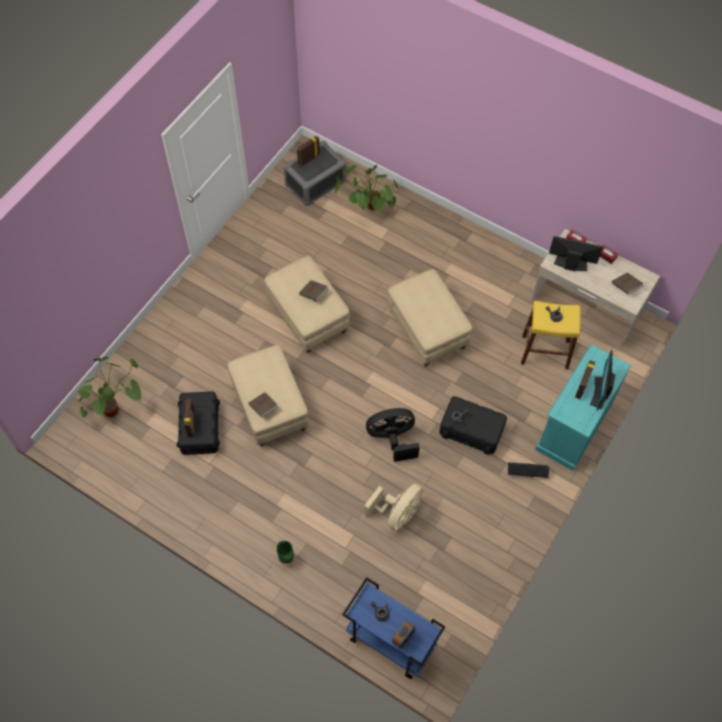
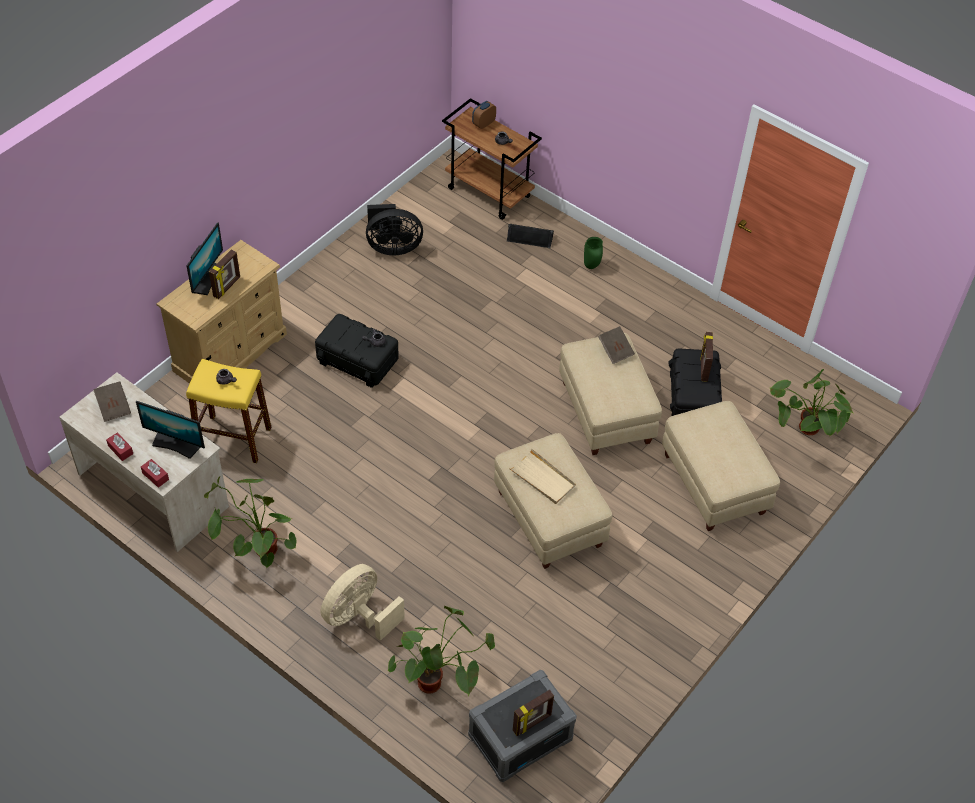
camera: 175 degrees left, 10 degrees down
(313, 294) = (542, 478): brown book -> beige tray
(389, 641) = (490, 193): blue cart -> brown cart
(392, 439) = (456, 362): black fan -> black fan (392, 247)
(397, 514) = (463, 291): beige fan -> beige fan (359, 616)
(426, 330) = (386, 483): beige ottoman -> beige ottoman (714, 483)
(503, 274) = (255, 548): none -> potted plant
(527, 472) = (303, 314): black speaker -> black speaker (530, 237)
(573, 426) = (230, 352): turquoise dresser -> beige dresser

